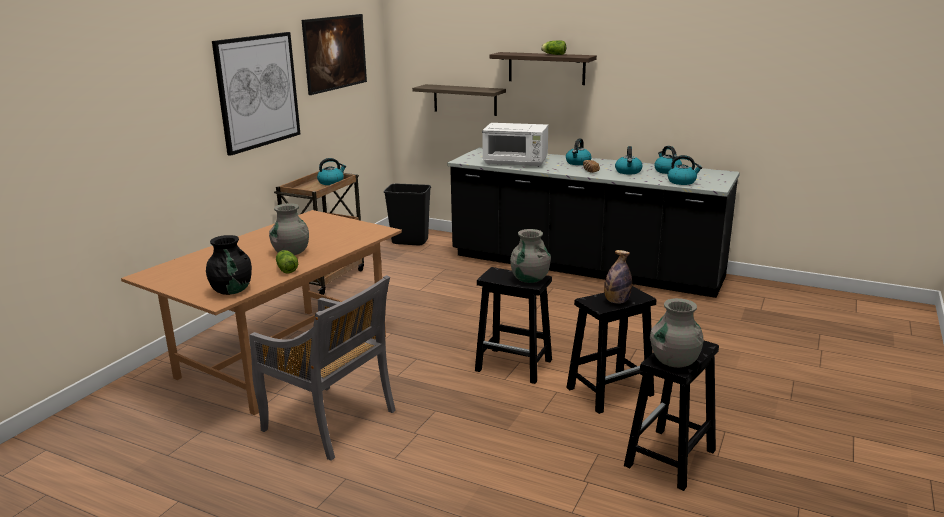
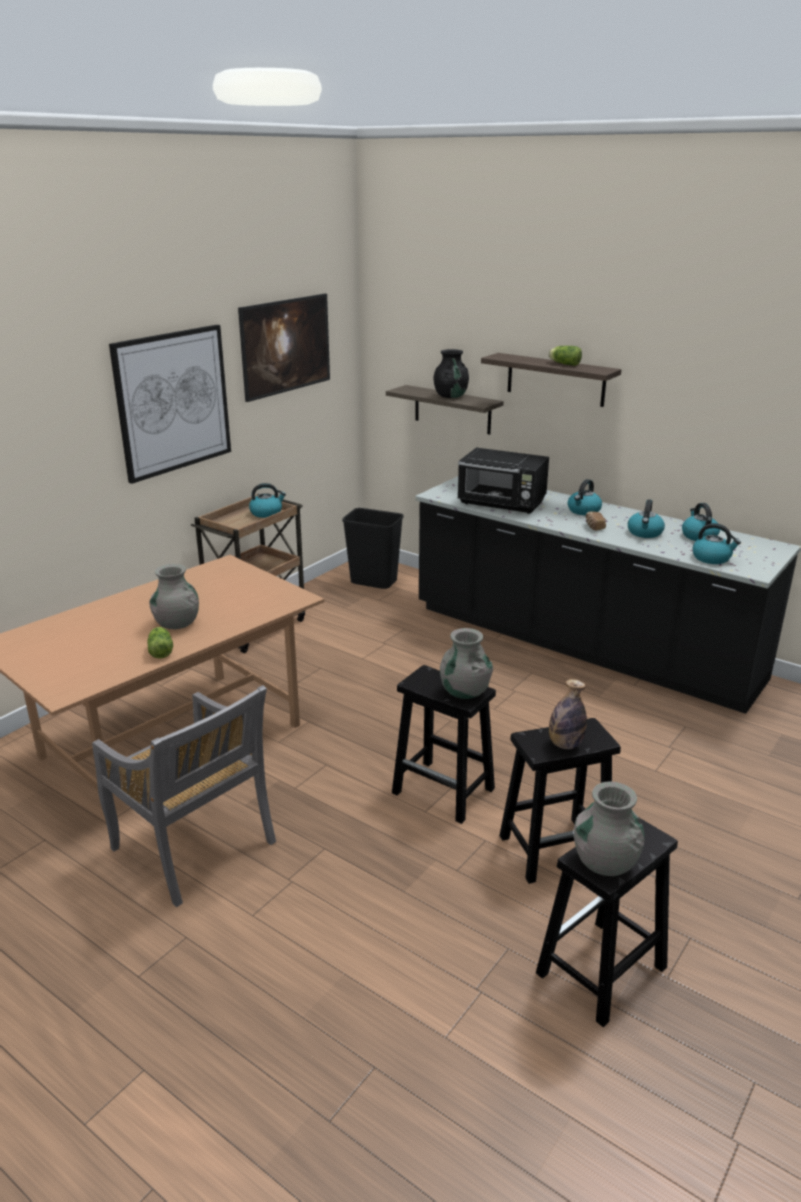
camera: 10 degrees right, 5 degrees up
(232, 290) = (84, 679): black vase -> black vase (450, 396)
(516, 163) = (502, 504): white microwave -> black microwave

